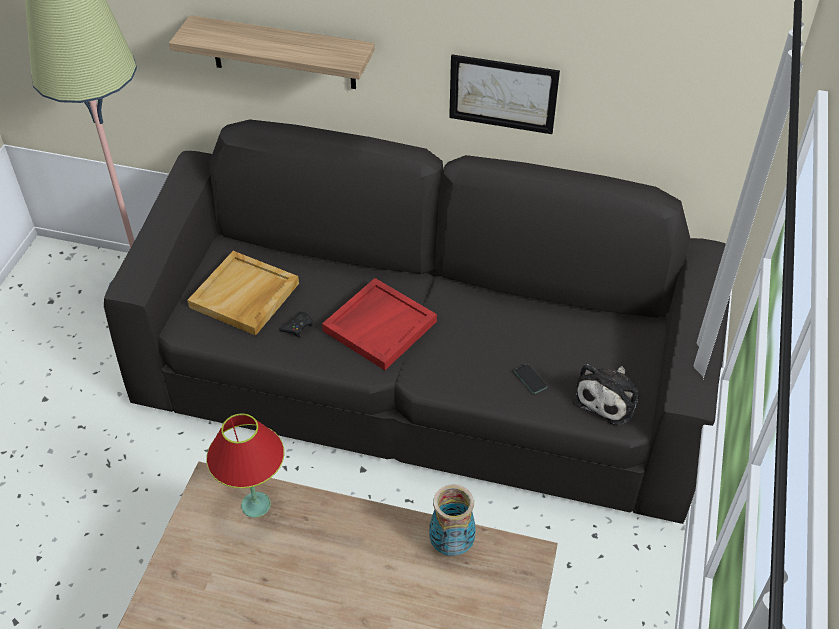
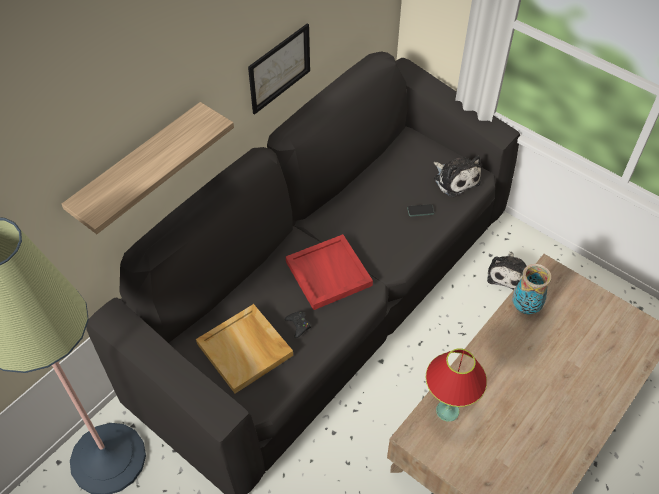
camera: 65 degrees left, 5 degrees up
(575, 566) = (508, 274): none -> plush toy

